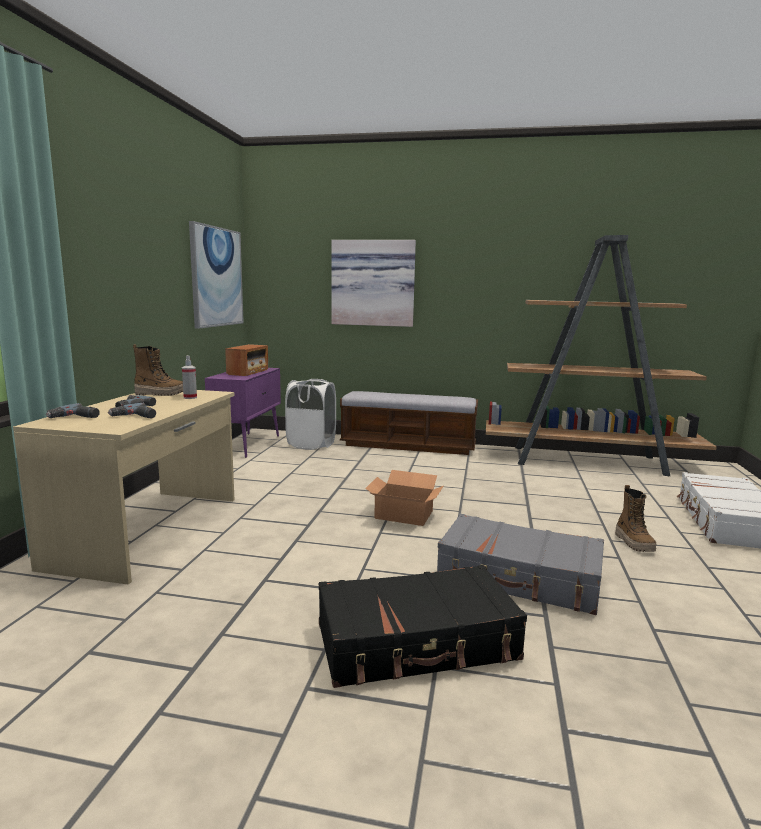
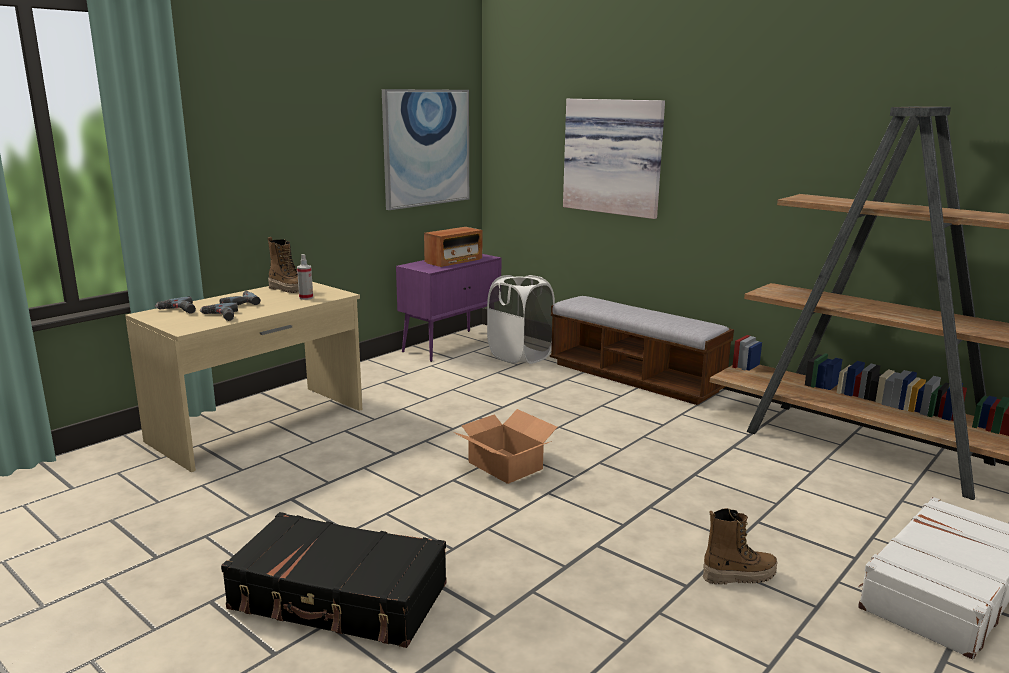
camera: 30 degrees right, 5 degrees up
(519, 578) = (526, 571): grey suitcase -> none
(634, 543) = (739, 575): boot -> boot turned 120 degrees counterclockwise

